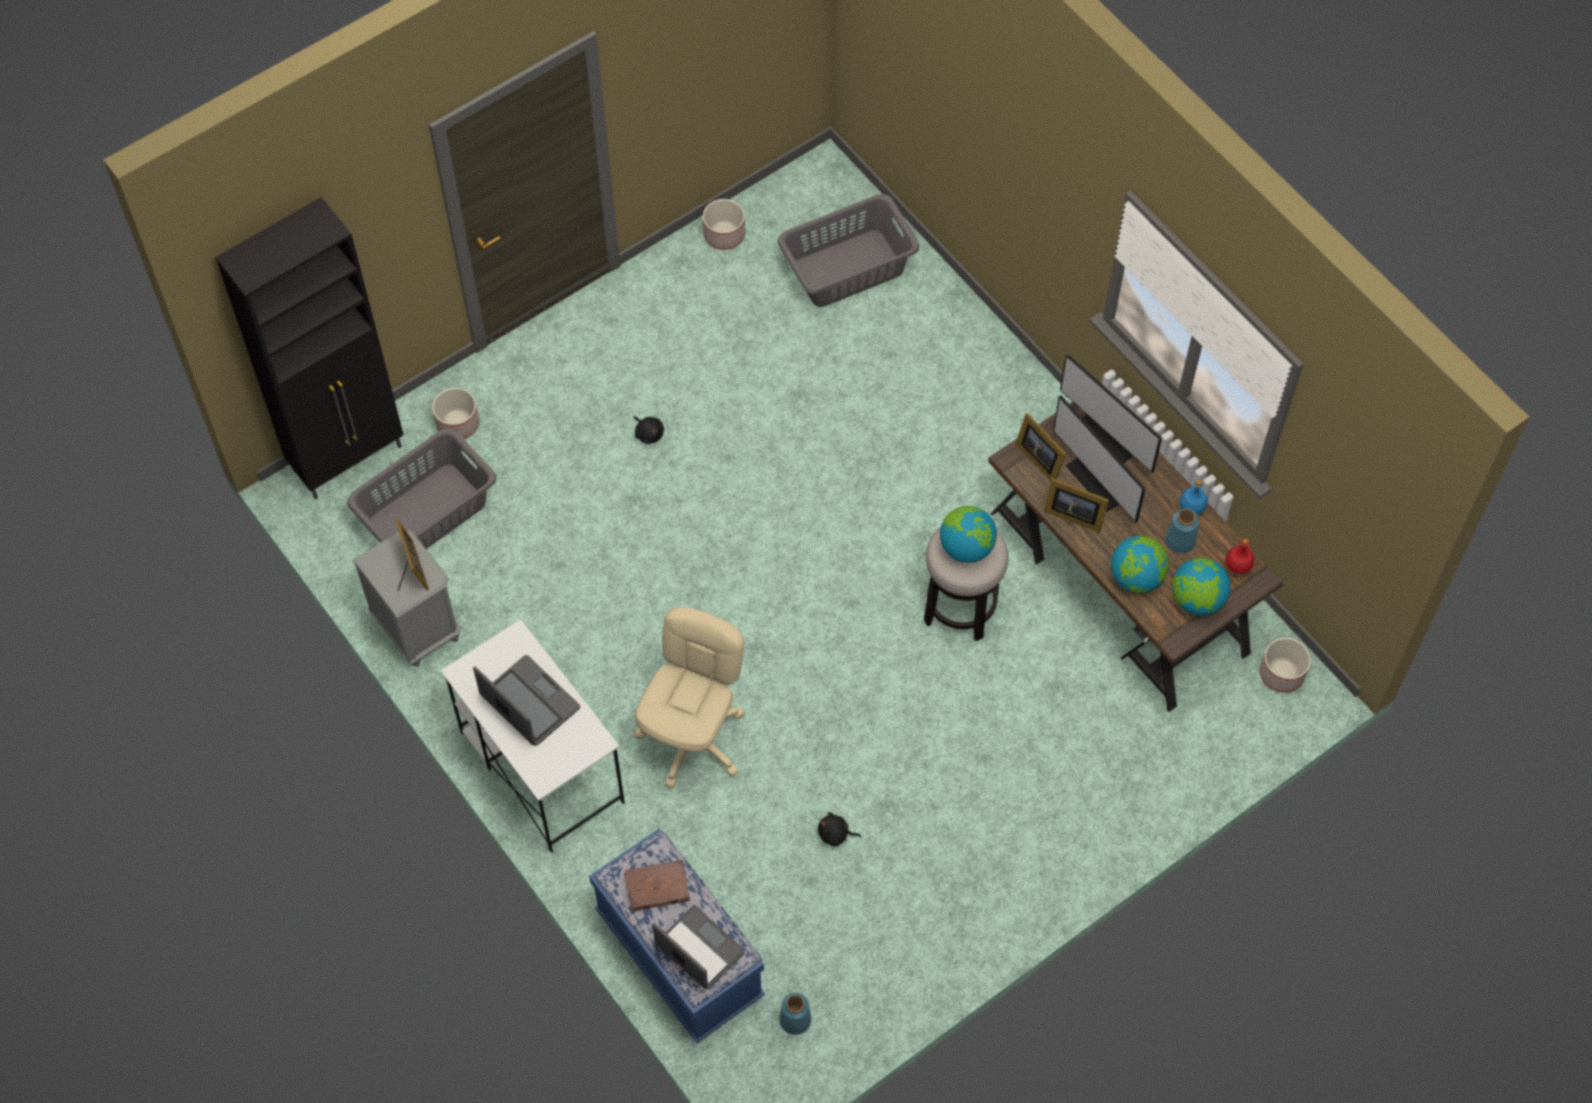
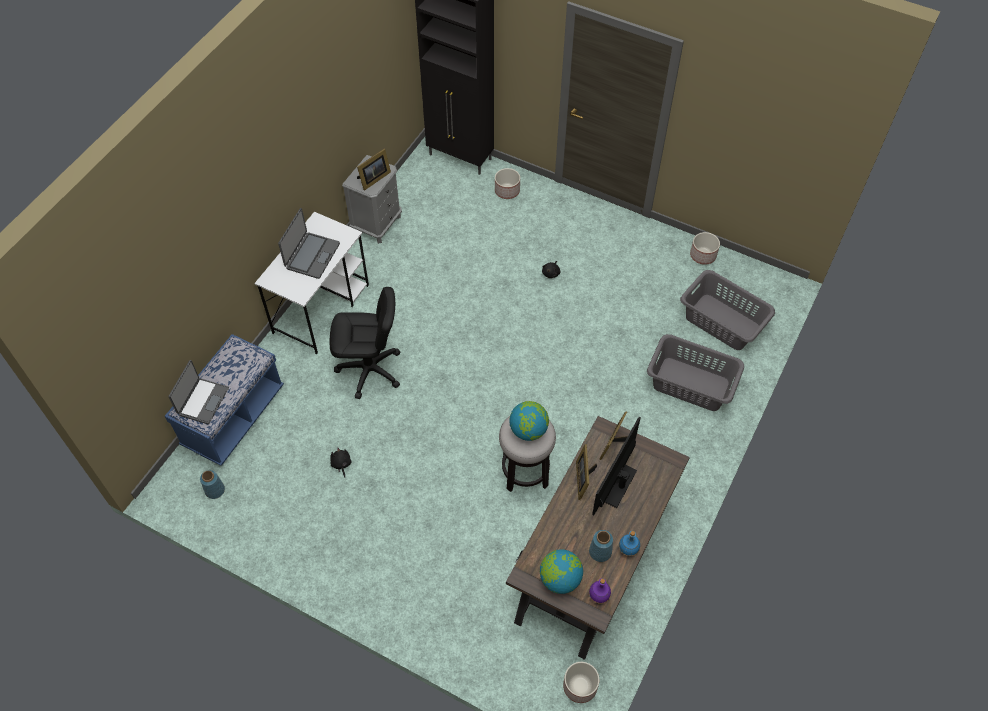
camera: 65 degrees right, 5 degrees down
(426, 512) = (447, 200): grey laundry basket -> grey laundry basket (690, 383)
(657, 887) = (234, 366): brown book -> none
(693, 739) = (370, 370): beige office chair -> black office chair
(1109, 436) = (655, 478): monitor -> none
(1136, 578) = (556, 535): globe -> none
(1236, 568) = (599, 596): red bottle -> purple bottle

